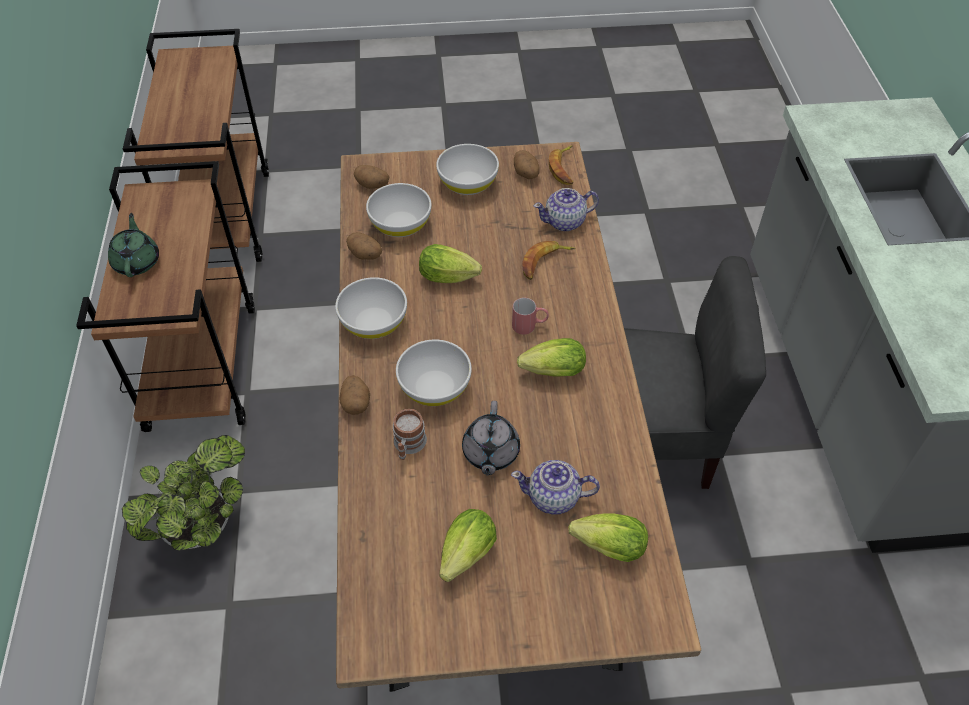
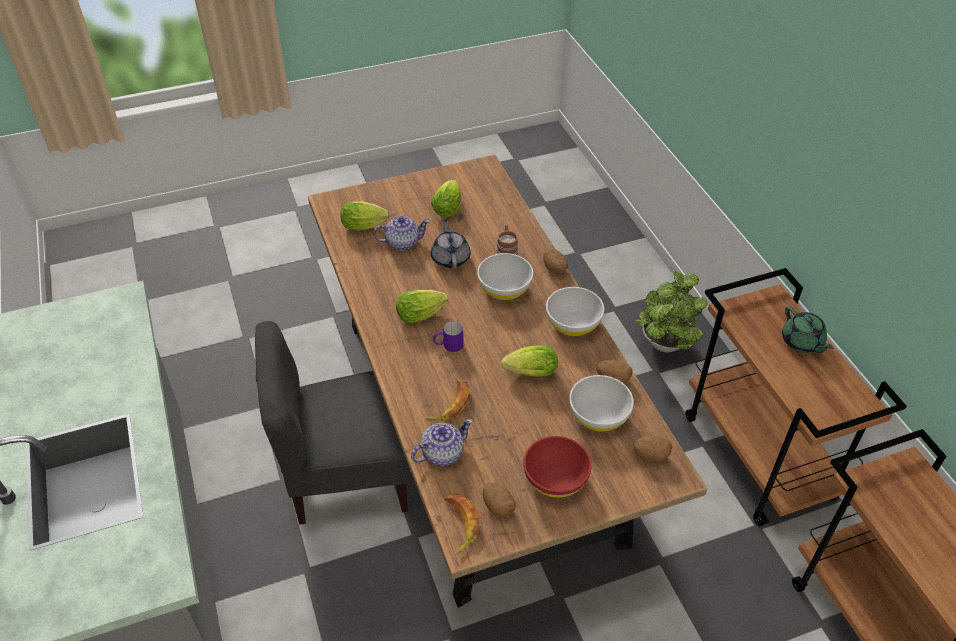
camera: 165 degrees right, 5 degrees down
(468, 183) = (555, 479): white bowl -> red bowl
(529, 325) = (448, 346): red mug -> purple mug

